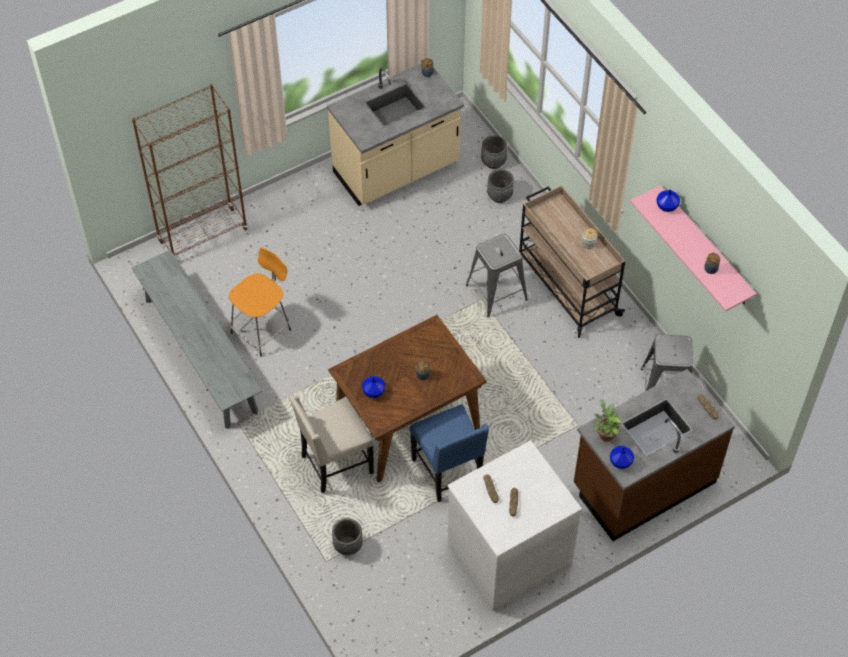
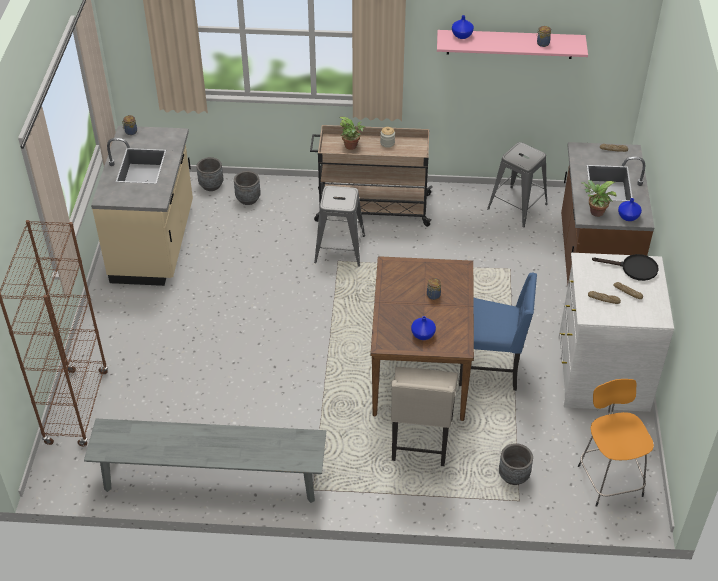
camera: 55 degrees left, 10 degrees down
(262, 330) = (228, 418): orange stool -> orange stool (609, 478)
(547, 494) = (634, 268): none -> black frying pan
(561, 222) = (352, 146): none -> potted plant

